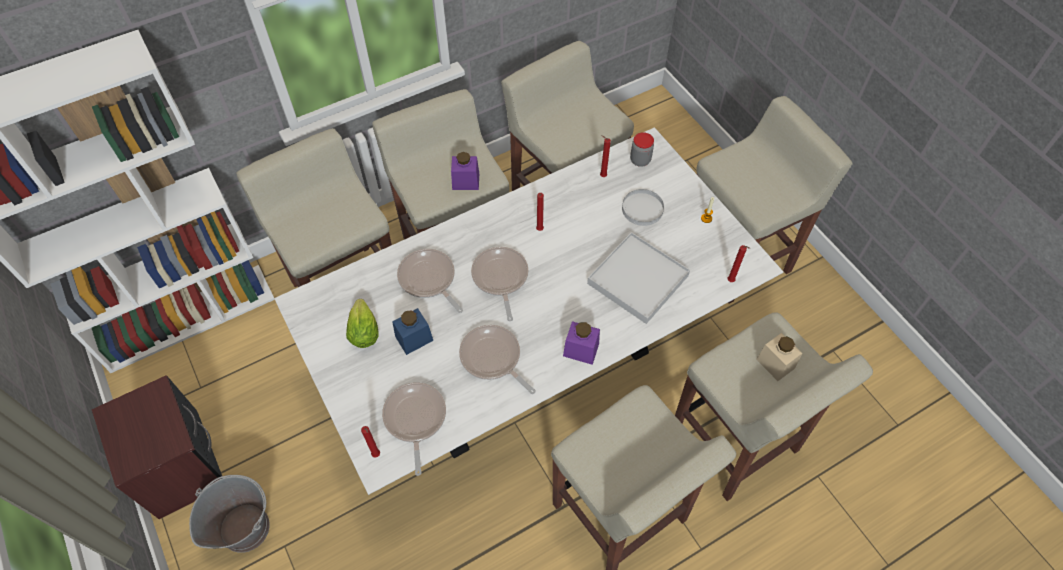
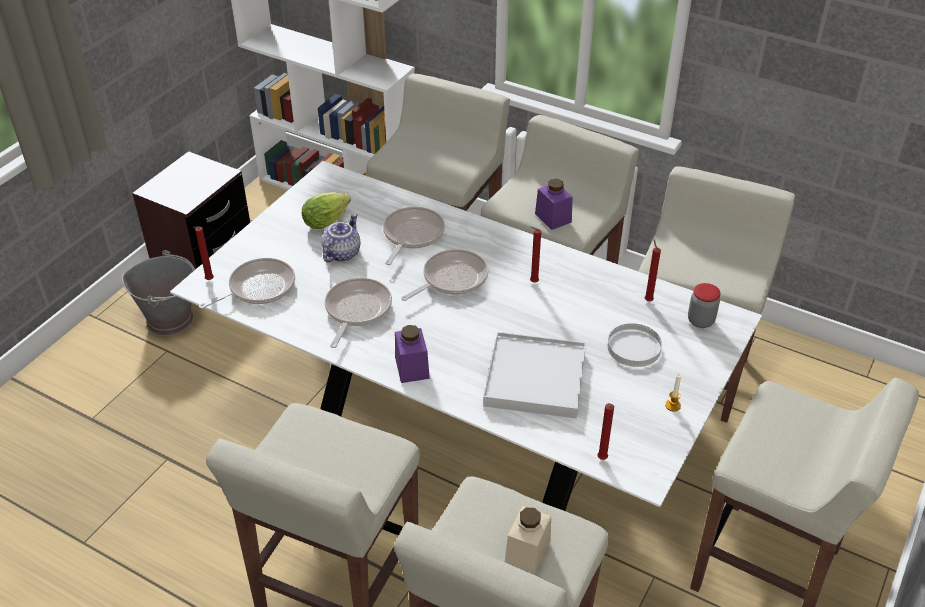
camera: 60 degrees right, 15 degrees down
(414, 338) = (341, 253): blue jar -> teapot

